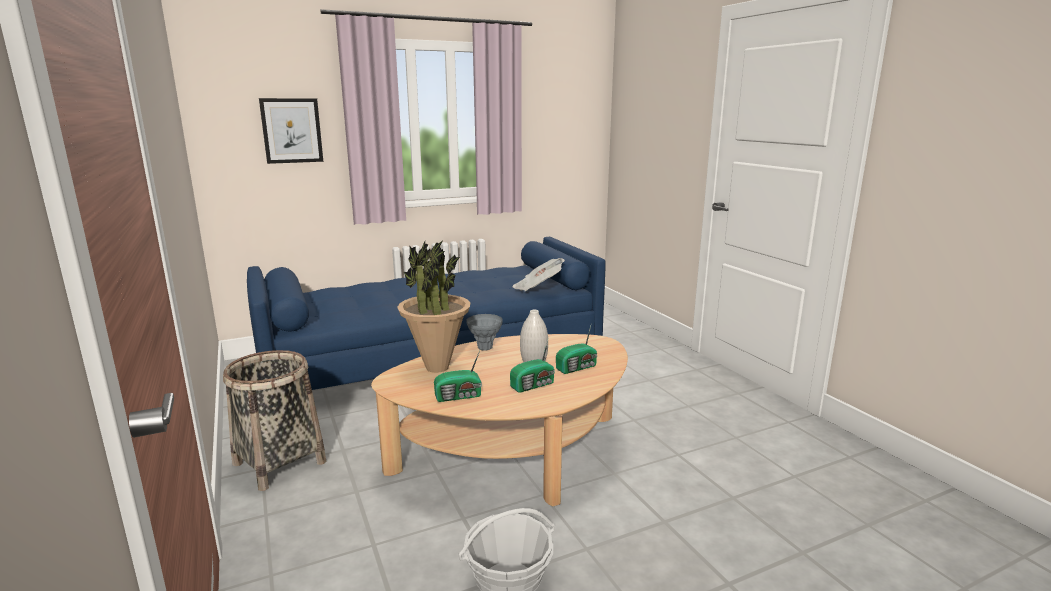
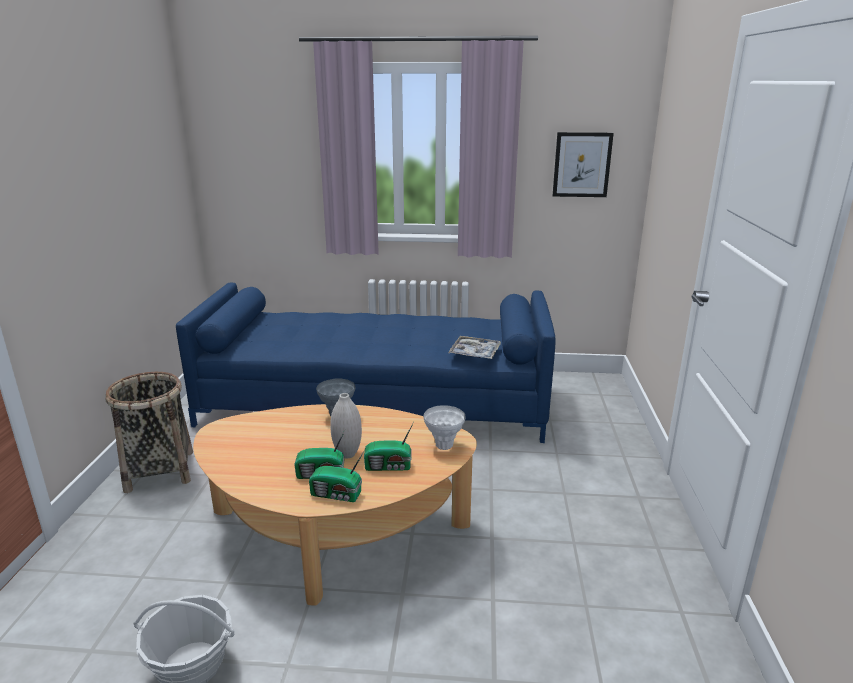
camera: 30 degrees right, 5 degrees up
(292, 130) = (277, 157): picture -> picture (582, 165)
(436, 367) = (270, 426): potted plant -> none
(459, 396) = (246, 465): radio -> radio (337, 495)
(537, 288) = (475, 353): newspaper -> tray
(597, 347) = (444, 446): none -> white vase

